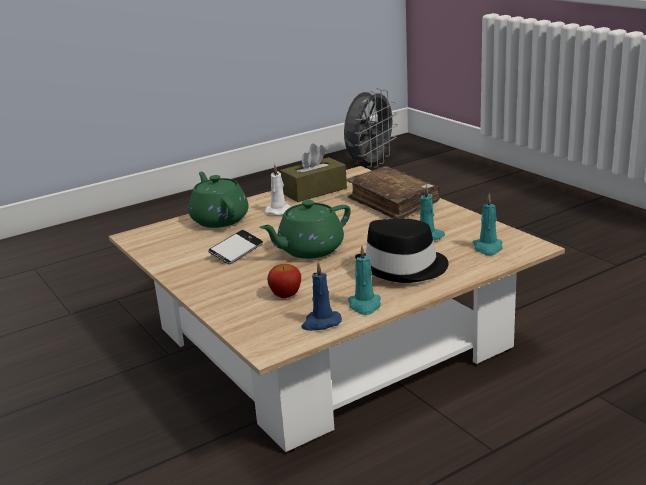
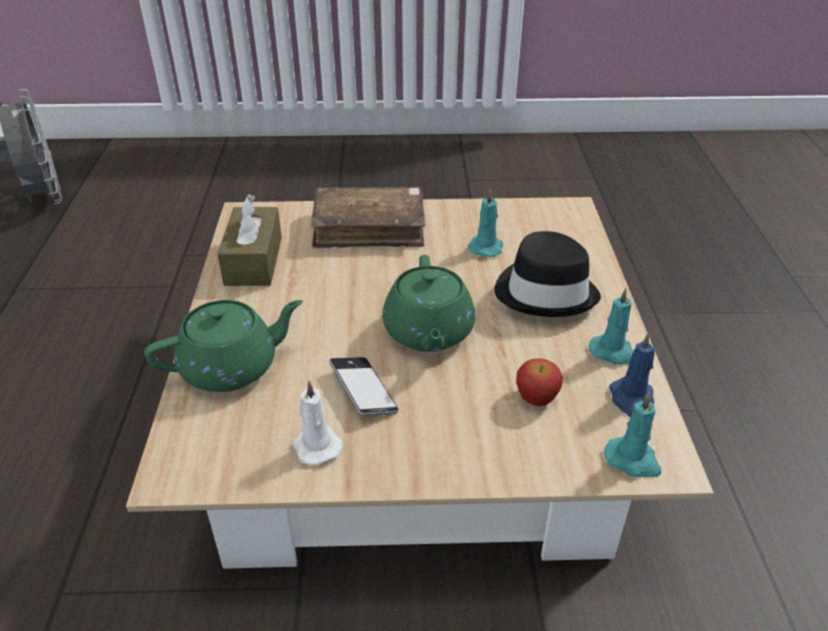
camera: 60 degrees left, 15 degrees up
(219, 219) = (232, 367): green teapot -> green teapot turned 150 degrees clockwise
(279, 210) = (277, 308): white candle -> white candle (315, 445)
(488, 248) = (551, 229): turquoise candle -> turquoise candle (633, 460)

